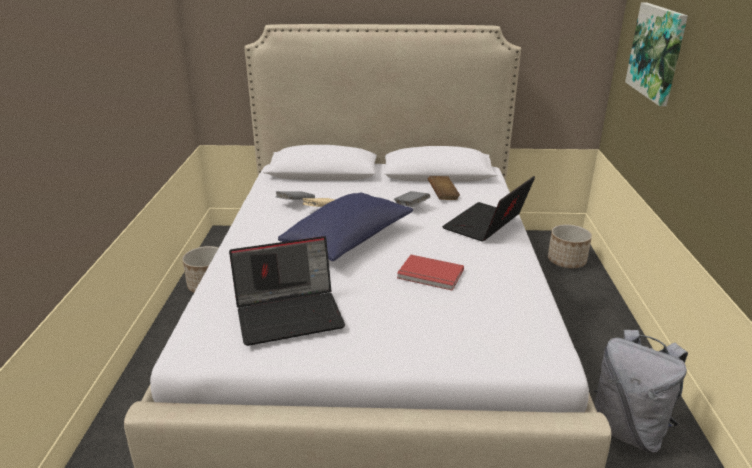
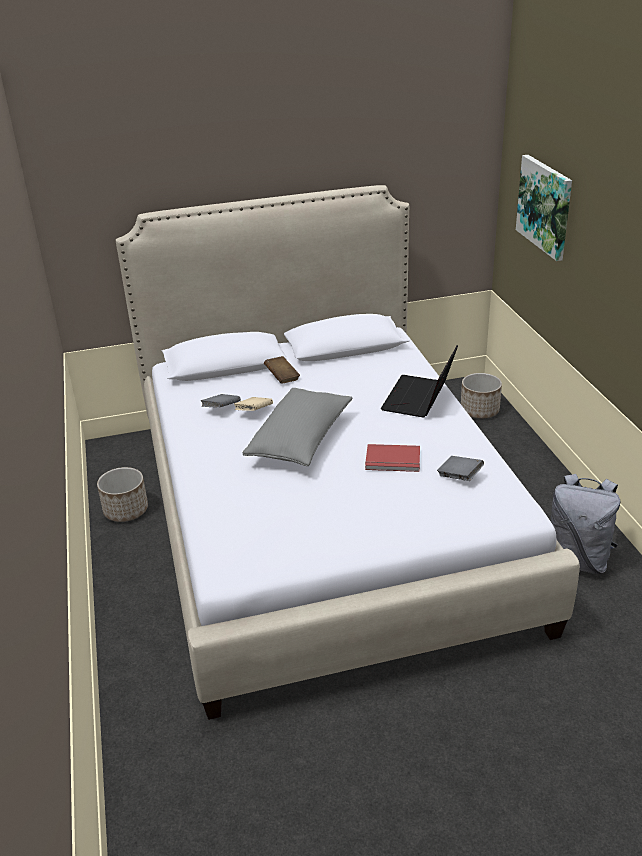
camera: 15 degrees left, 5 degrees up
(290, 314) = (292, 523): laptop -> none
(349, 241) = (300, 440): blue pillow -> grey pillow
(411, 207) = (339, 391): grey book -> grey book (459, 476)
(443, 195) = (363, 372): brown book -> brown book (282, 377)

